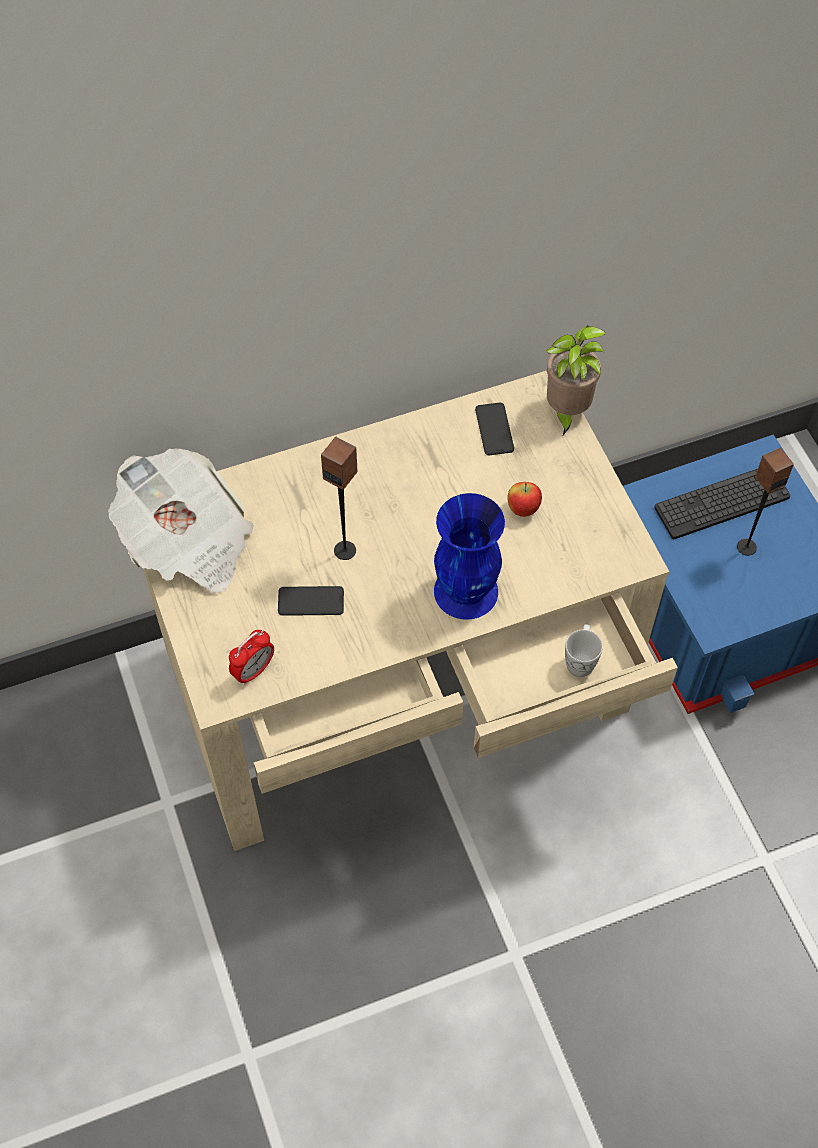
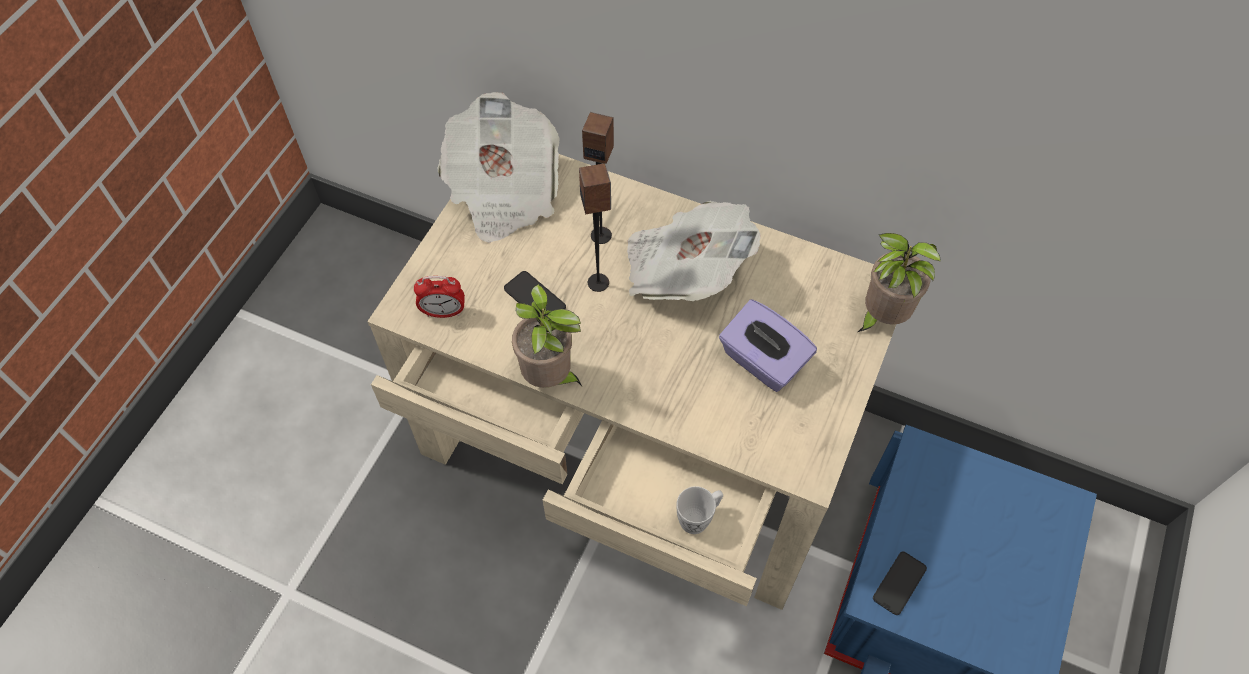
camera: 45 degrees right, 0 degrees up
(391, 648) = (550, 378): none -> potted plant
(397, 489) = (684, 270): none -> newspaper
(467, 592) = (650, 385): blue vase -> none
(494, 429) = (807, 285): phone -> phone (899, 583)
(523, 509) = (762, 361): apple -> purple tissue box
(722, 502) = (989, 509): keyboard -> none
(746, 547) = (973, 561): speaker -> speaker (601, 235)

